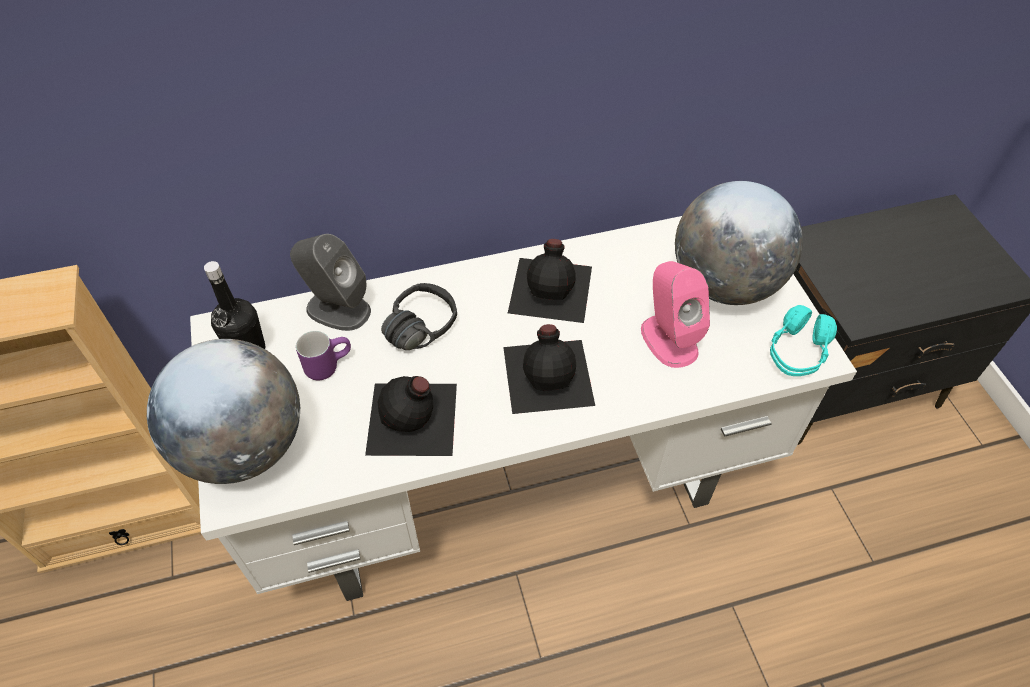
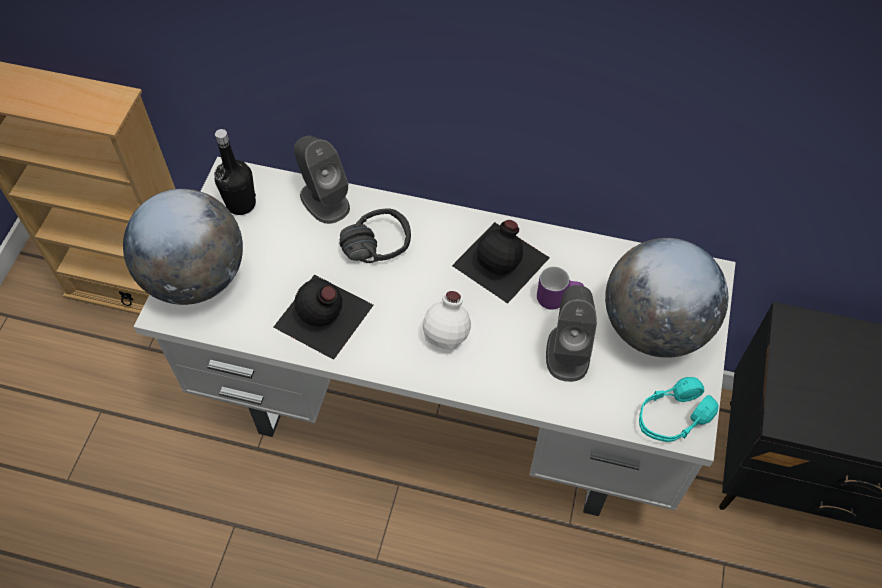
camera: 30 degrees right, 5 degrees up
(328, 364) = (290, 242): purple mug -> purple mug (558, 297)
(549, 374) = (449, 332): black bottle -> white bottle
(668, 339) = (568, 352): pink speaker -> grey speaker

